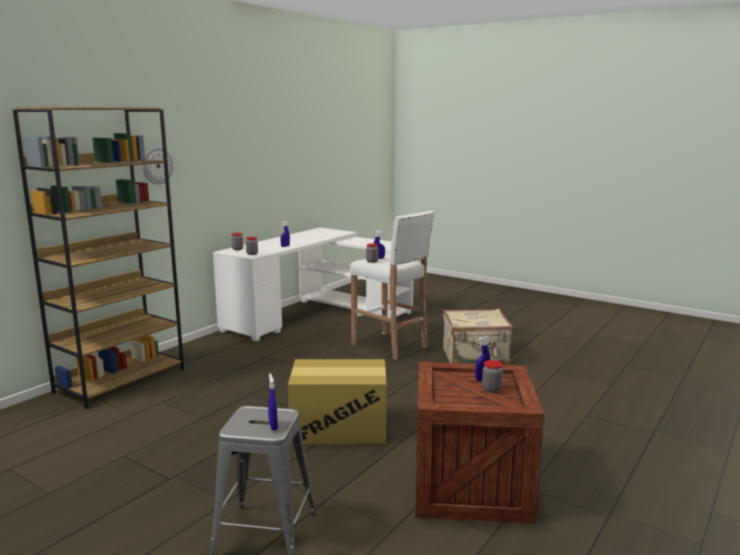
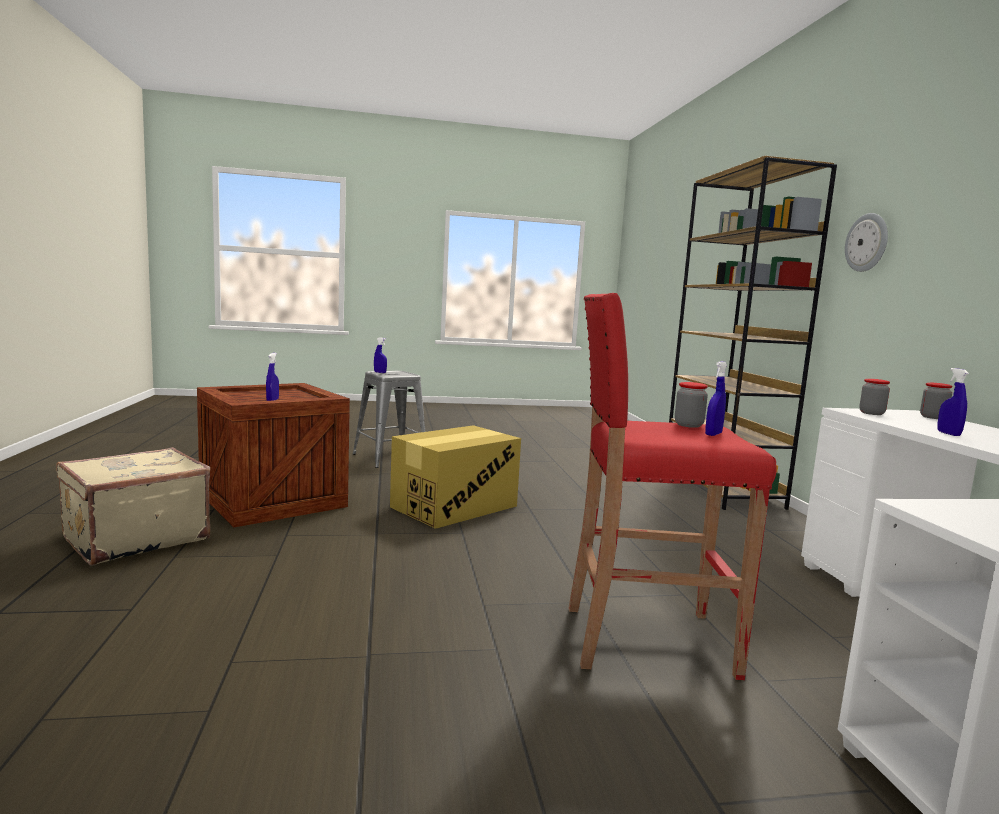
camera: 135 degrees right, 5 degrees down
(390, 346) = (643, 640): white stool -> red stool
(475, 357) = (442, 681): beige suitcase -> beige suitcase (135, 538)
(491, 389) = (256, 397): jar -> none

